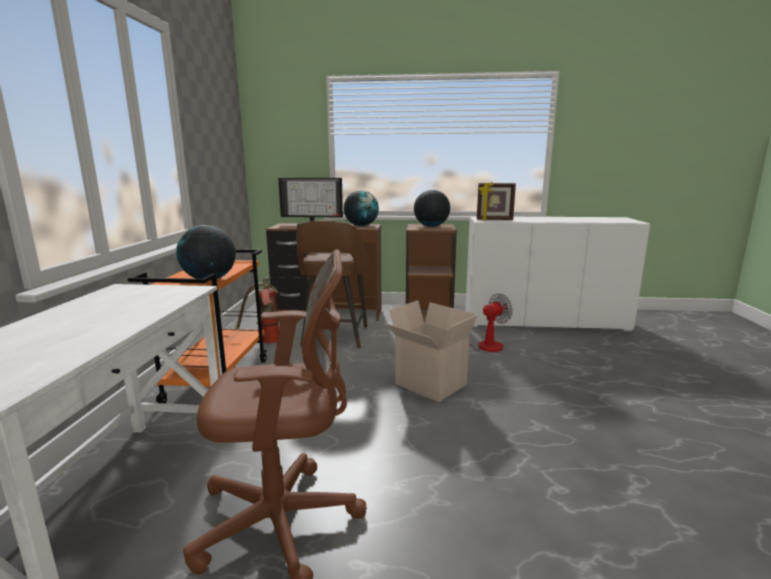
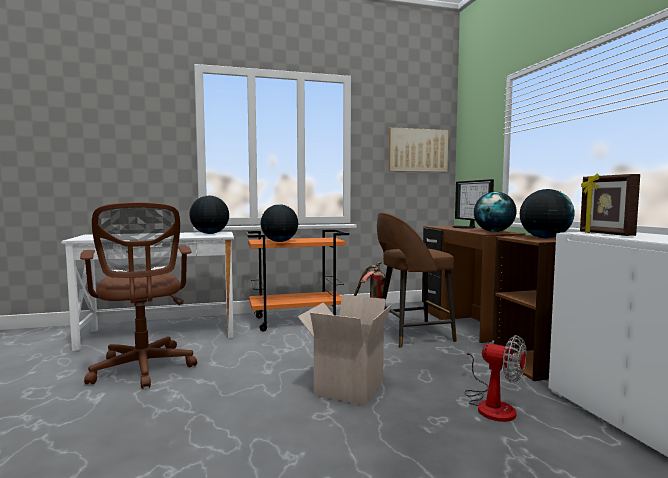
camera: 70 degrees right, 10 degrees down
(132, 294) = (209, 233): none -> globe
(224, 139) = (417, 150): none -> picture

